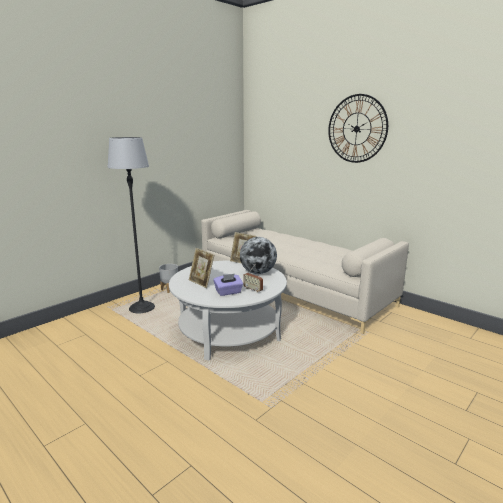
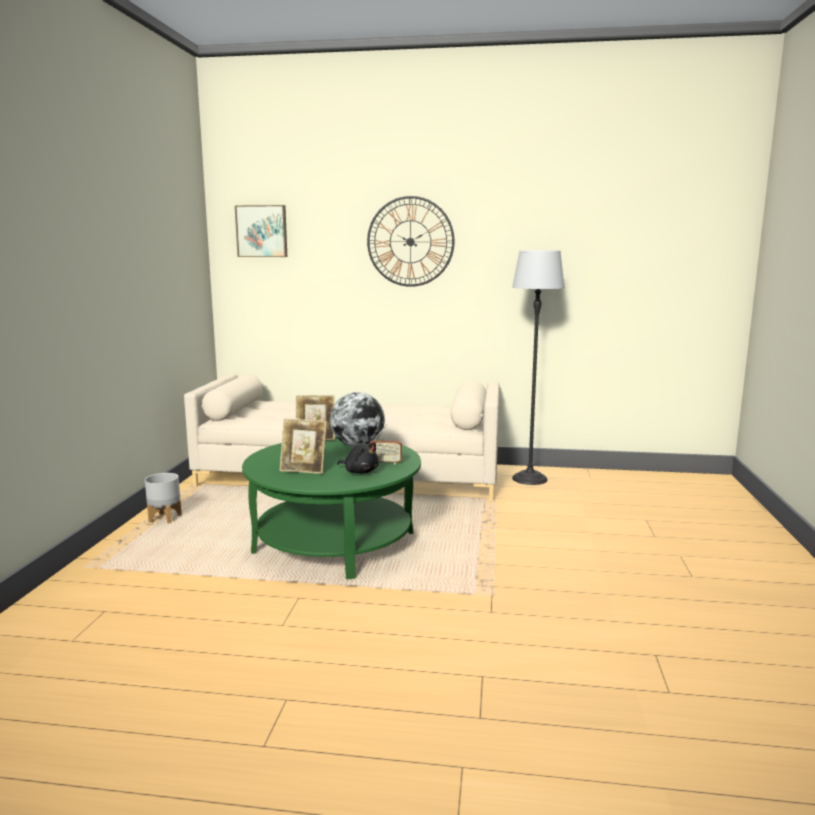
camera: 35 degrees left, 5 degrees down
(142, 308) = (153, 552): floor lamp -> floor lamp (529, 478)
(228, 292) = (360, 471): purple tissue box -> black plush toy
(229, 331) = (335, 542): white coffee table -> green coffee table
(269, 120) = (262, 231): none -> picture

